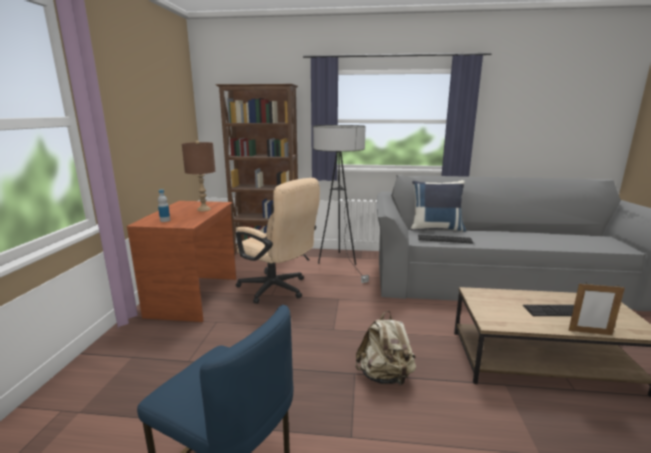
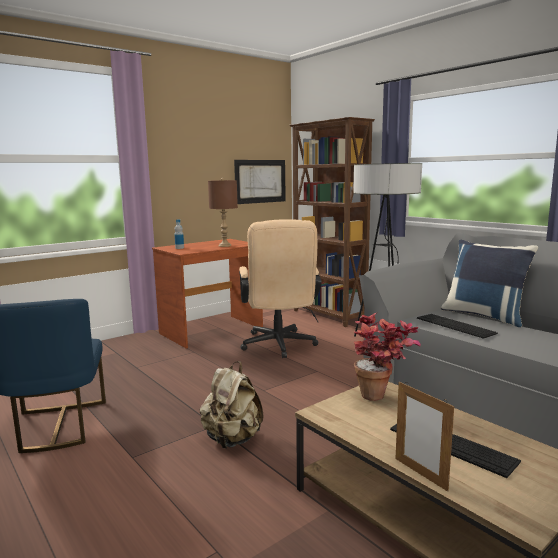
camera: 45 degrees right, 5 degrees down
(181, 139) = (260, 181): none -> picture
(488, 298) = (381, 397): none -> potted plant

